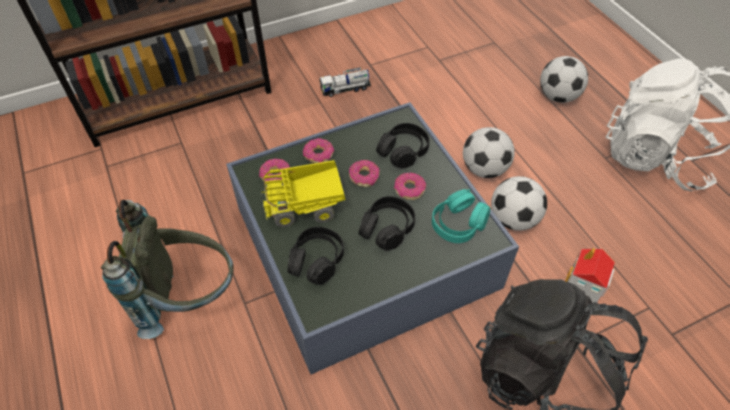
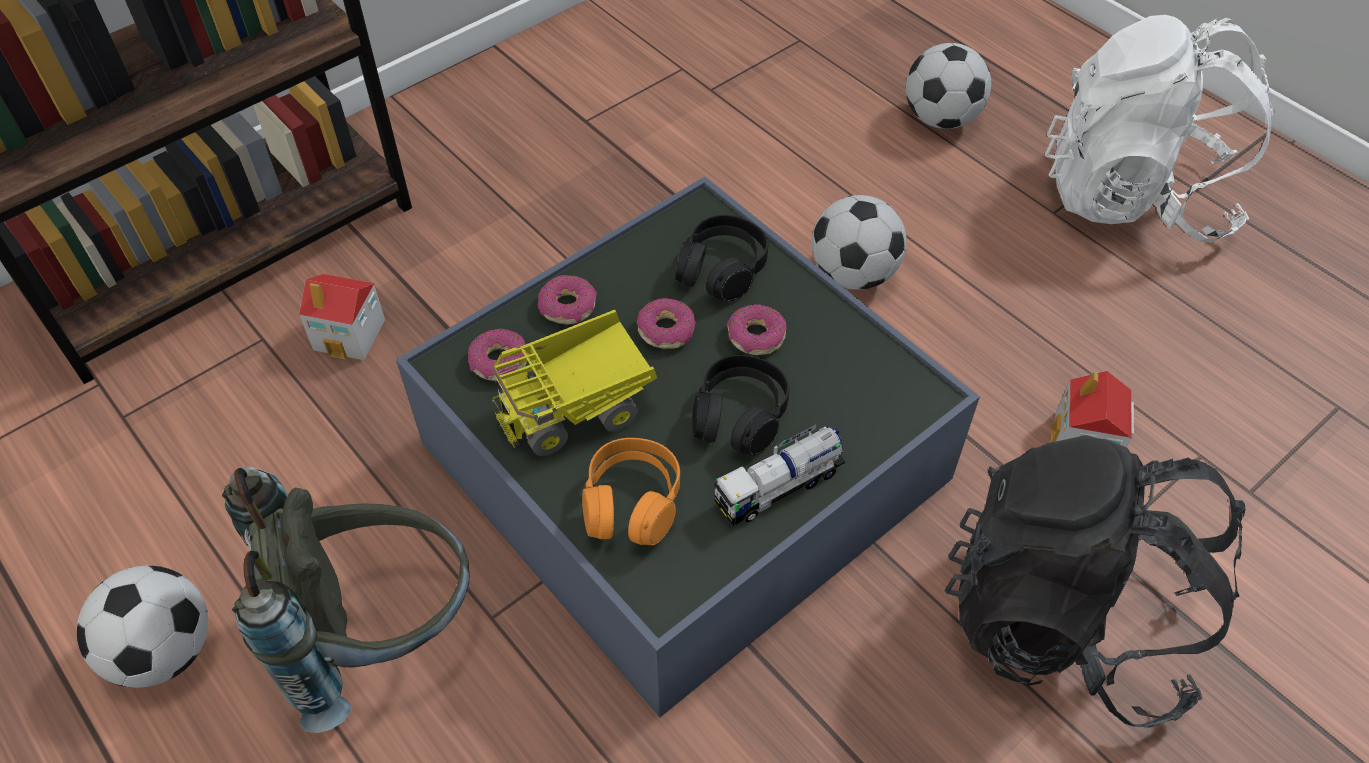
camera: 15 degrees left, 0 degrees up
(222, 149) = (350, 334): none -> toy house
(316, 260) = (632, 502): black headphones -> orange headphones
(345, 89) = (553, 175): toy truck -> toy truck (779, 487)
(458, 224) = (863, 379): turquoise headphones -> none
(513, 219) = (931, 353): football -> football (165, 651)

